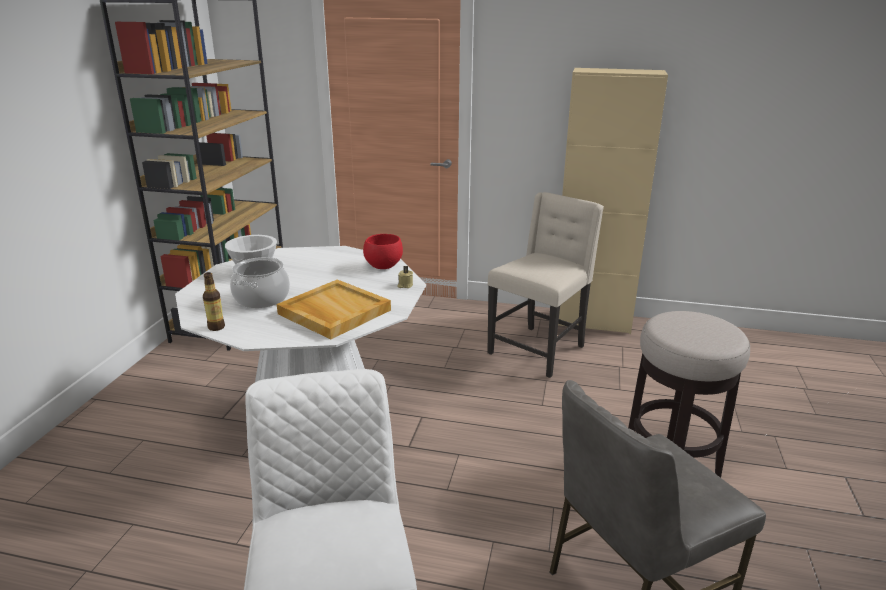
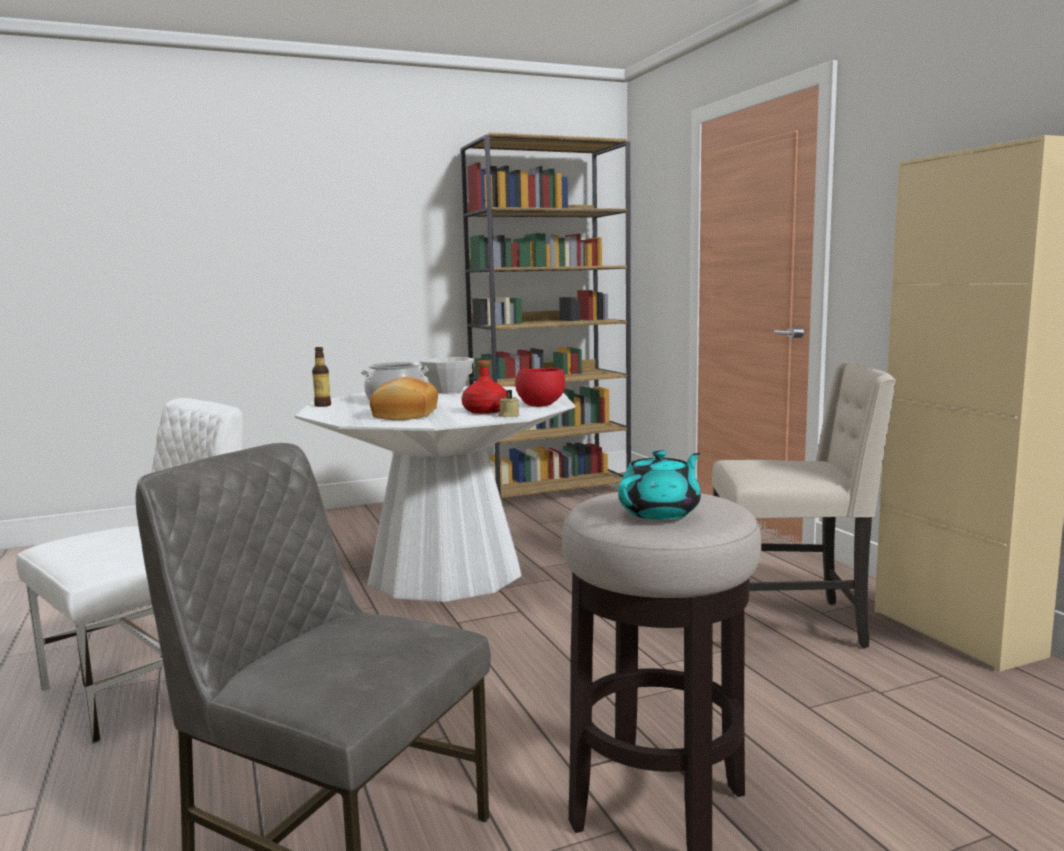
camera: 55 degrees right, 15 degrees down
(333, 312) = (403, 415): beige tray -> bread
(371, 285) = (485, 411): none -> red bottle
(711, 332) = (661, 512): none -> turquoise teapot

